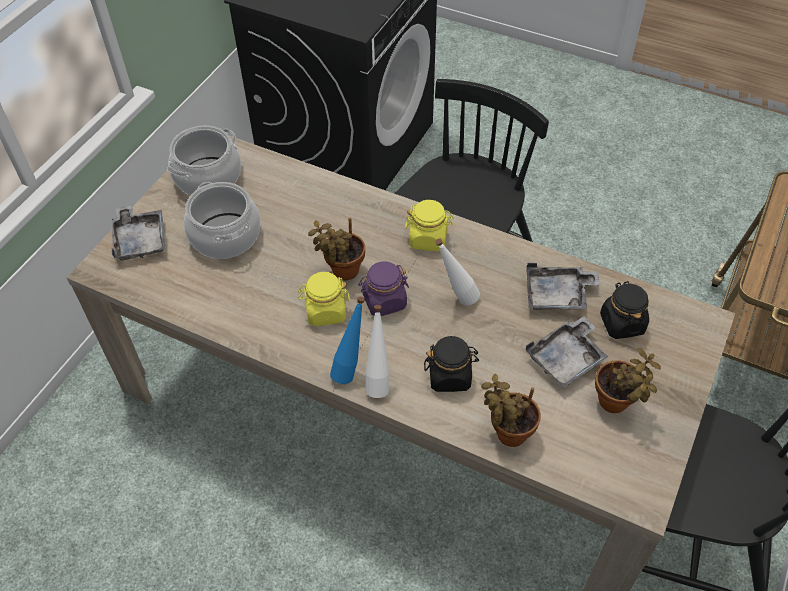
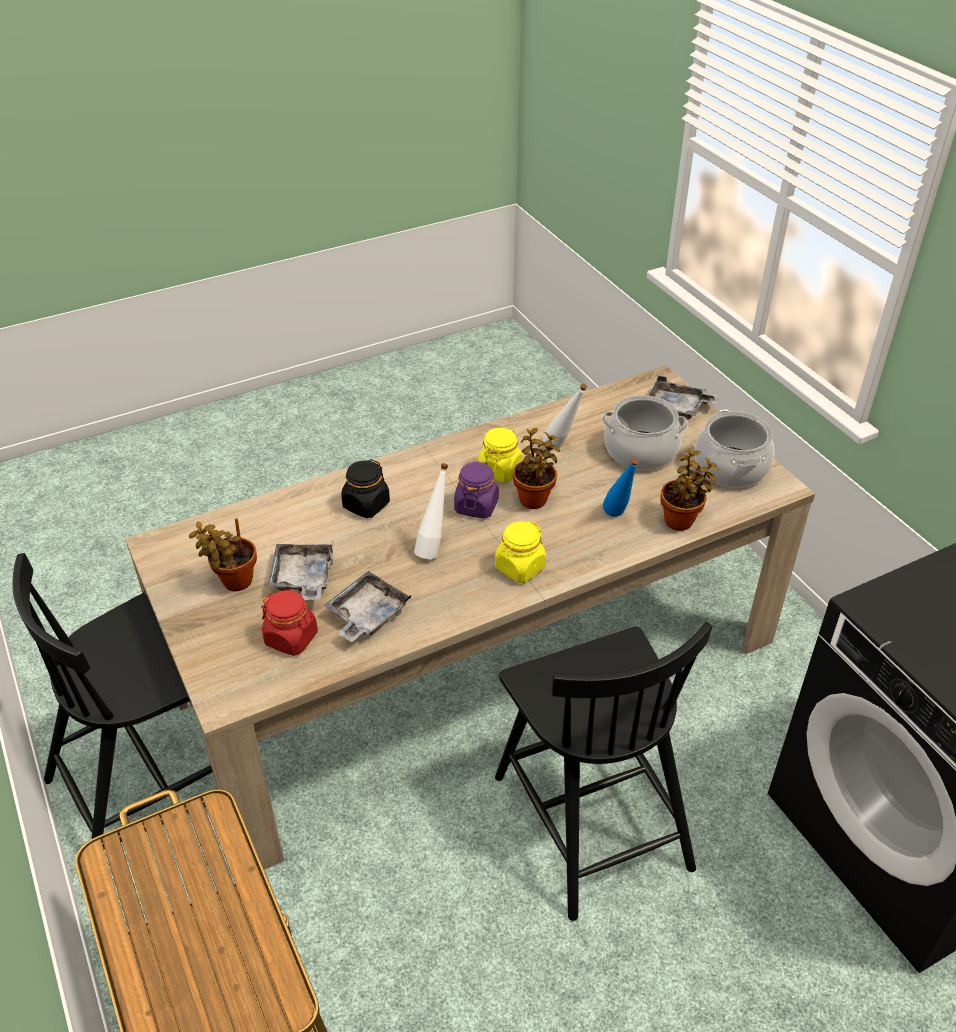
camera: 125 degrees right, 10 degrees down
(351, 369) = (431, 460): blue bottle -> blue bottle (618, 518)
(378, 381) = (405, 468): white bottle -> white bottle (562, 448)
(507, 433) = (286, 508): potted plant -> potted plant (681, 520)
(621, 323) = (291, 638): black jar -> red jar

